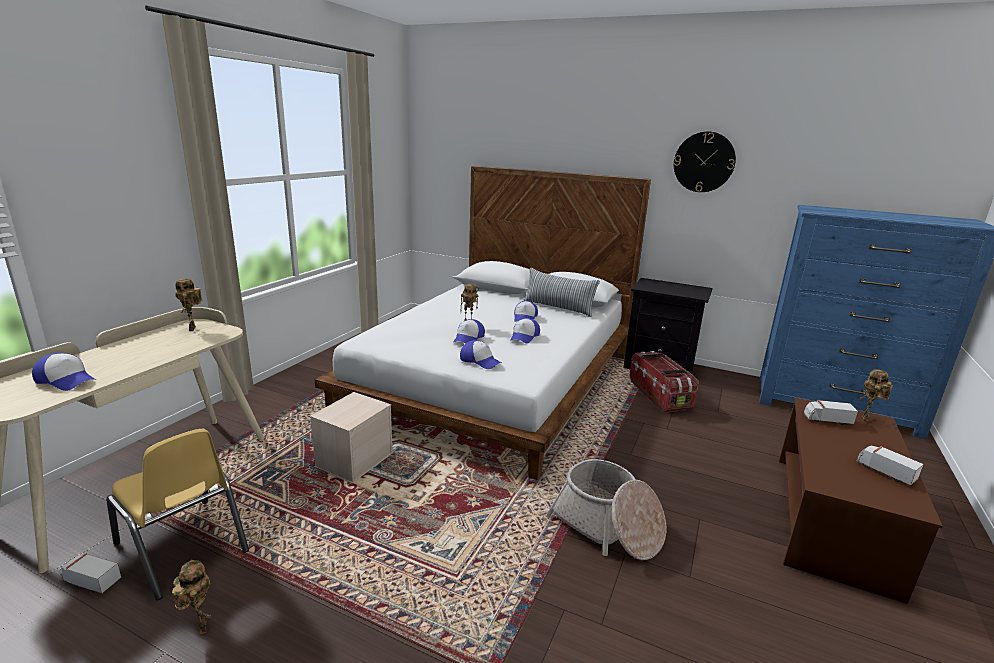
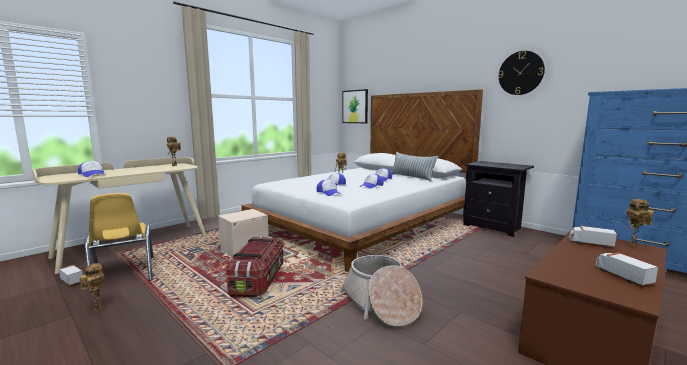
camera: 20 degrees right, 10 degrees down
(438, 179) = (355, 106): none -> picture
(660, 395) = (482, 241): storage box -> storage box (258, 281)

